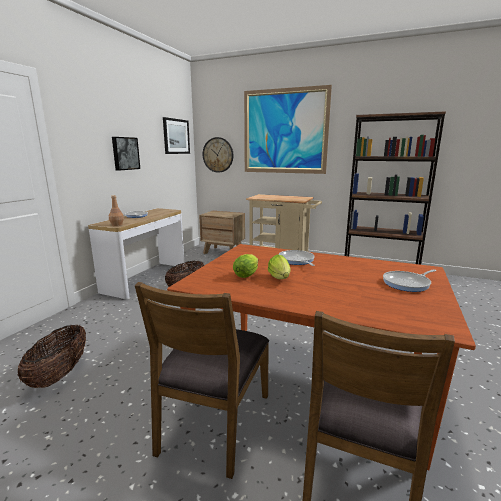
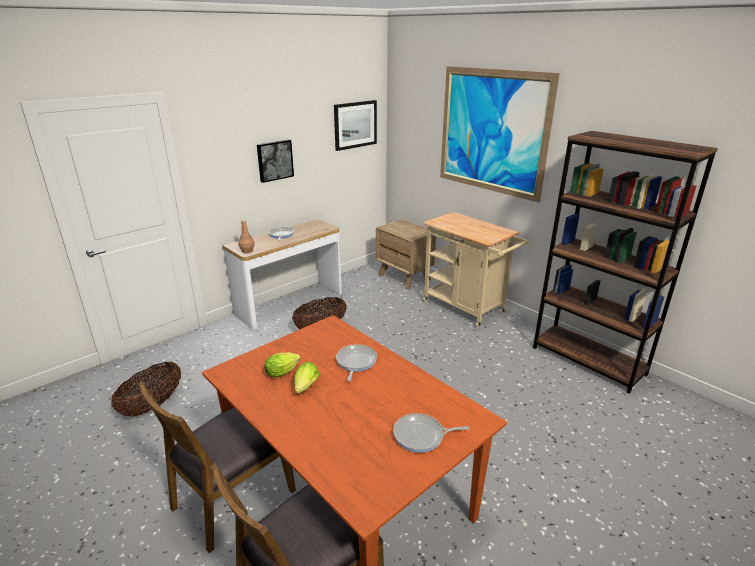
camera: 25 degrees right, 10 degrees up
(218, 155) = (411, 148): wall clock -> none

